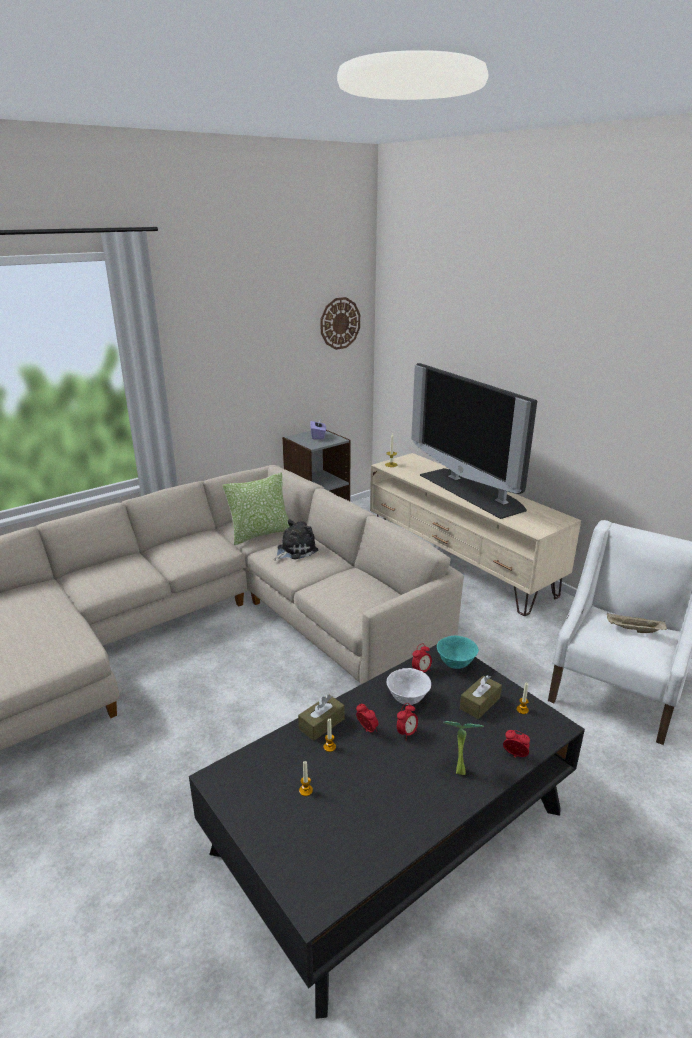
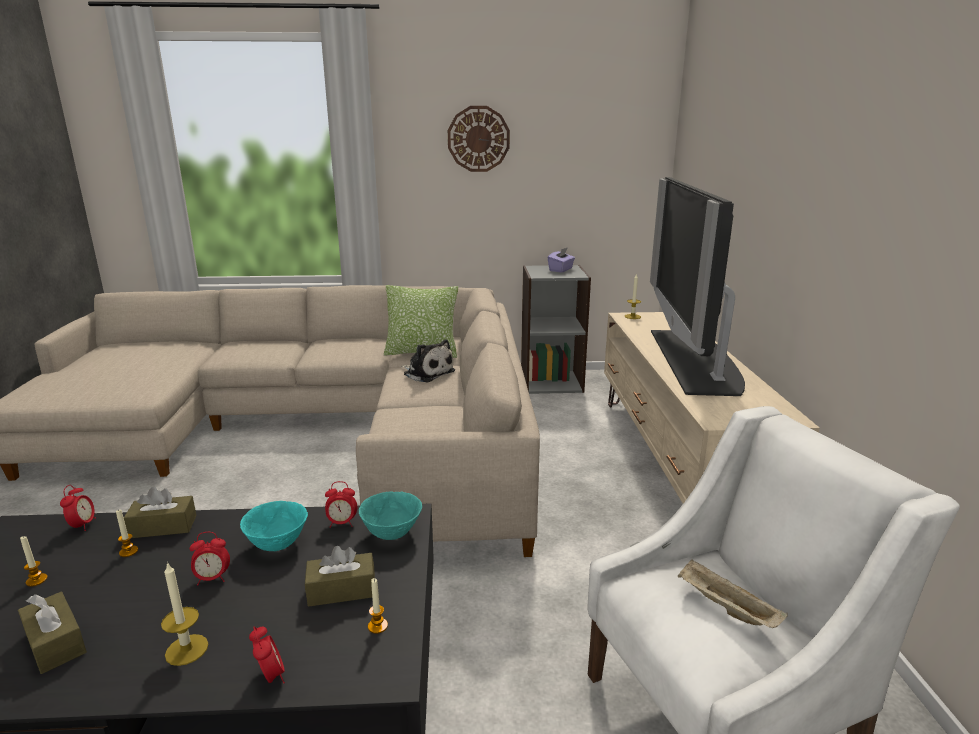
camera: 35 degrees right, 5 degrees down
(295, 550) = (427, 373): plush toy -> plush toy turned 45 degrees clockwise
(340, 323) = (619, 138): wall clock -> wall clock (478, 139)
(367, 730) = (186, 554): alarm clock -> alarm clock (83, 525)
(386, 807) = (55, 643): none -> brown tissue box
(408, 699) = (278, 545): white bowl -> turquoise bowl
(458, 769) = (186, 649): potted plant -> candle

